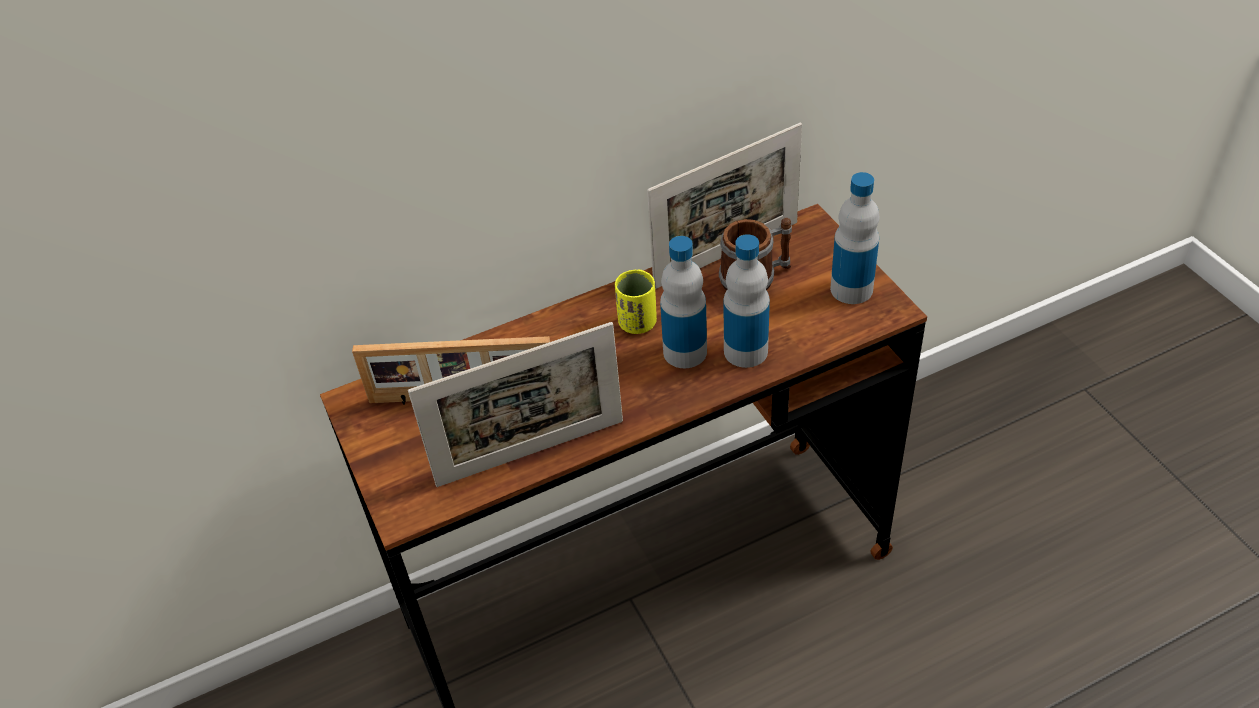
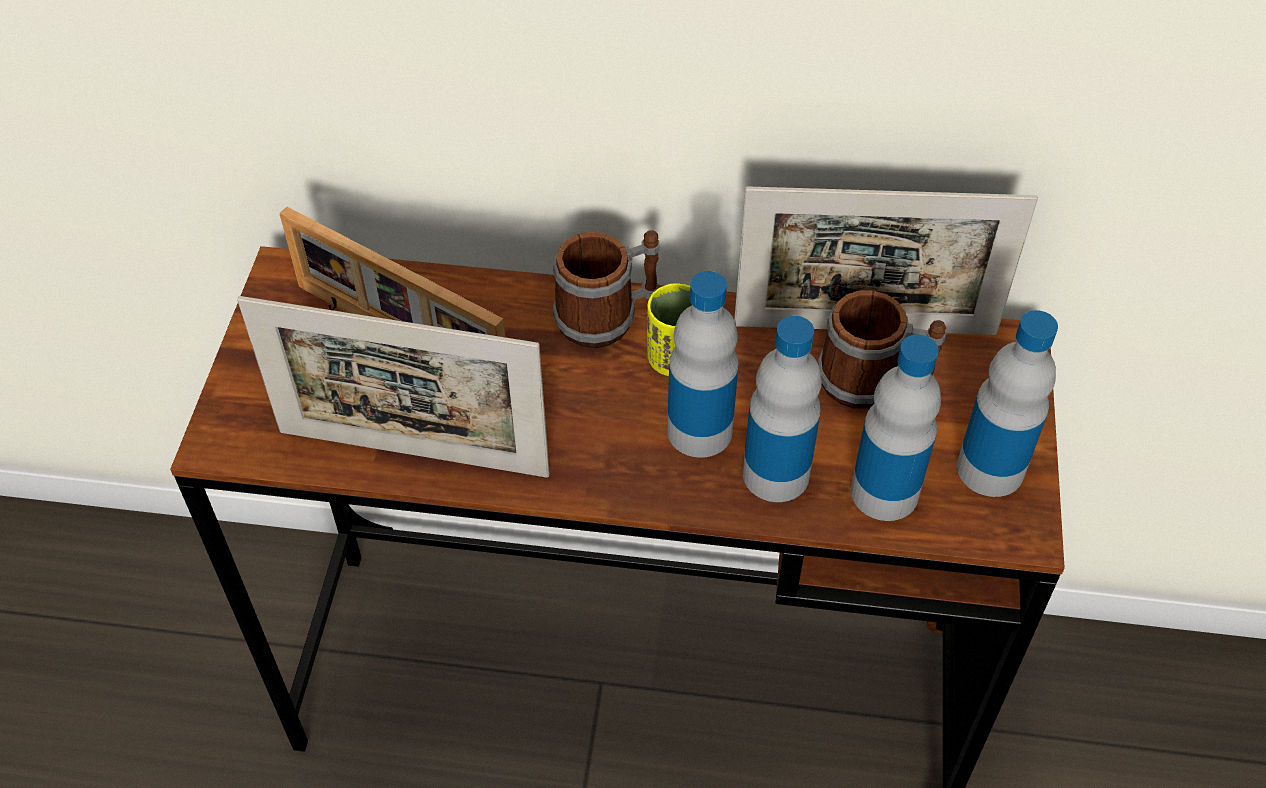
camera: 30 degrees right, 5 degrees up
(579, 321) = (609, 316): none -> mug
(809, 329) = (884, 492): none -> bottle

